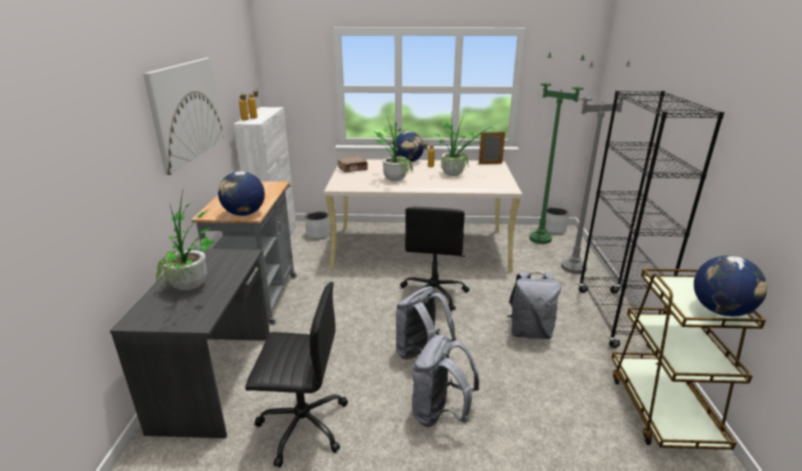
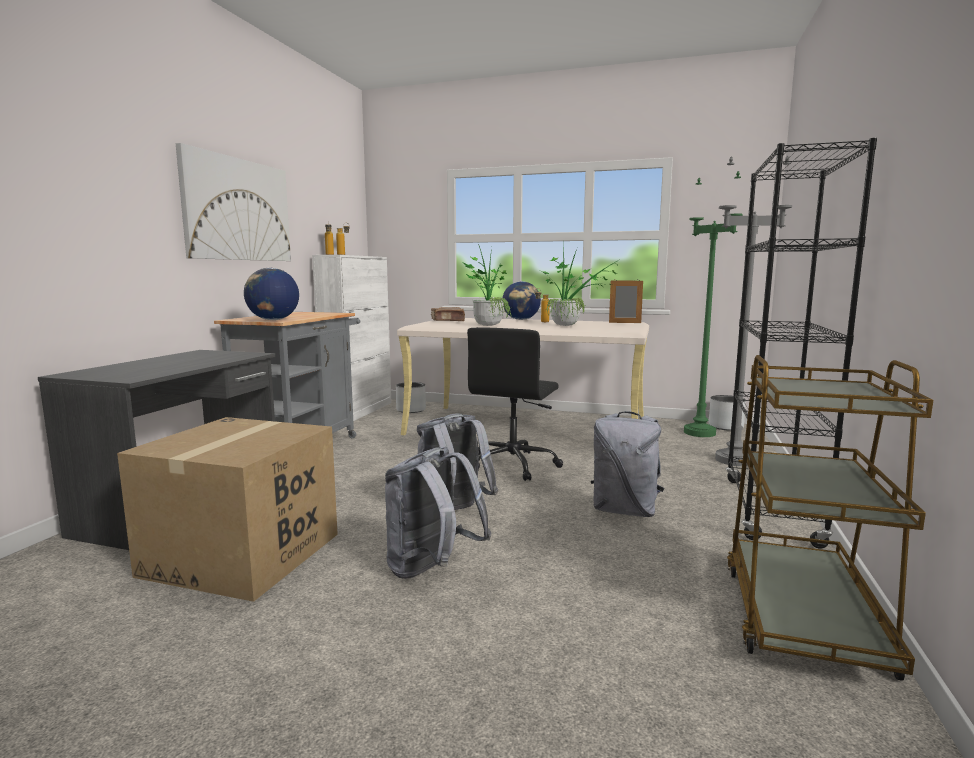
camera: 15 degrees right, 15 degrees down
(192, 289) = (160, 365): potted plant -> none
(302, 425) = (242, 554): black office chair -> cardboard box
(720, 311) = (861, 401): globe -> none

